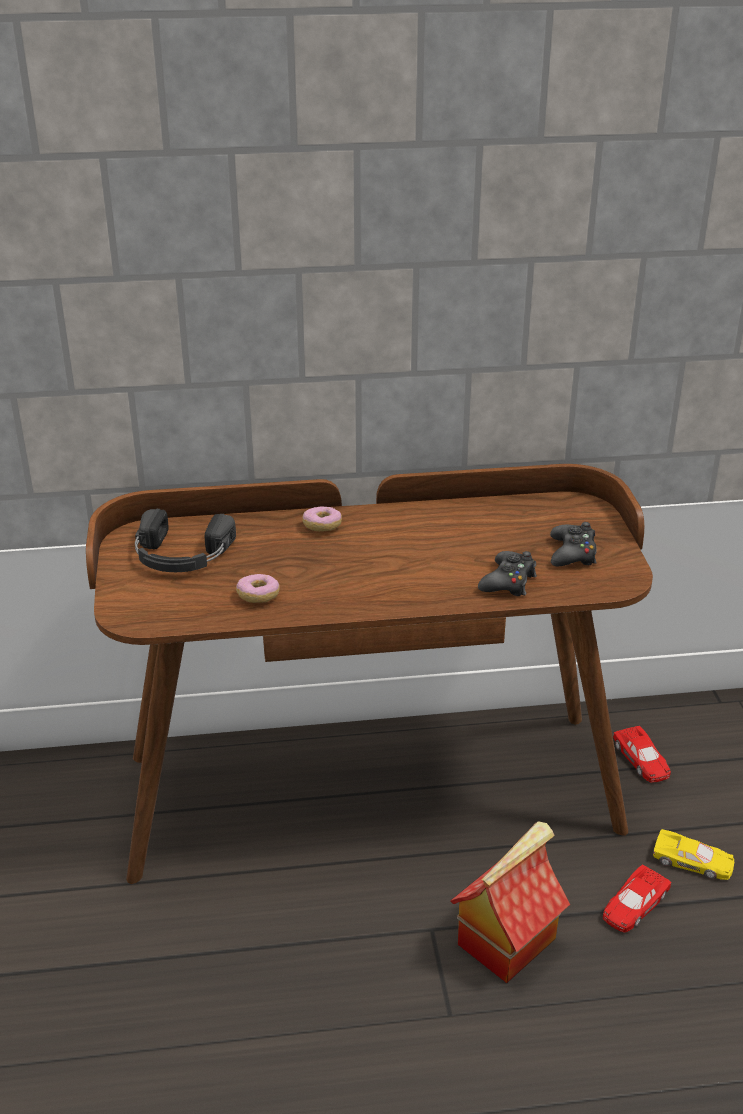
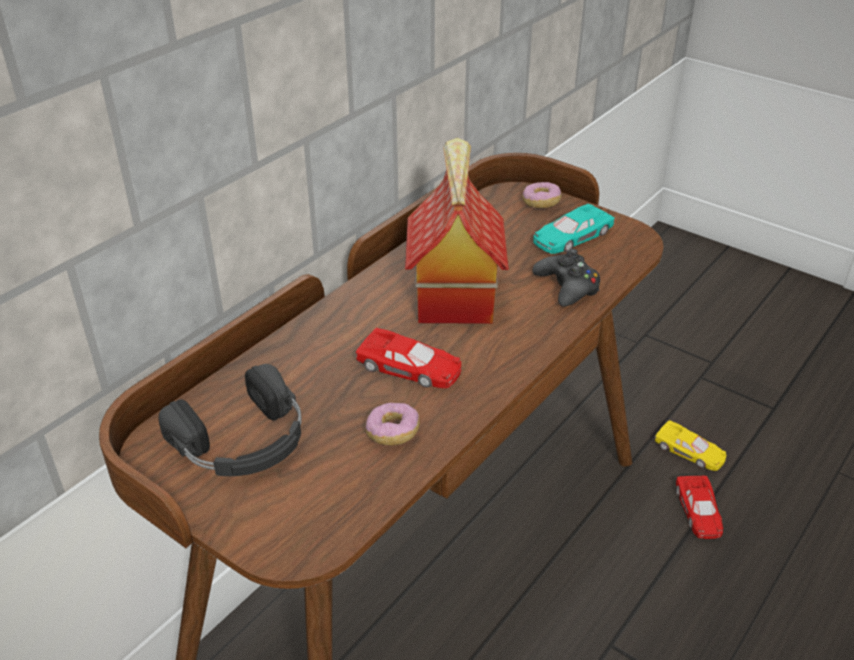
camera: 45 degrees left, 5 degrees up
(322, 526) = (339, 326): donut -> donut (541, 203)
(506, 939) = (664, 607): toy house -> toy house (452, 296)
(572, 554) = (571, 236): black game controller -> turquoise toy car
(641, 760) = (573, 399): red toy car -> red toy car (410, 367)
(692, 861) = (689, 451): yellow toy car -> yellow toy car turned 60 degrees clockwise

